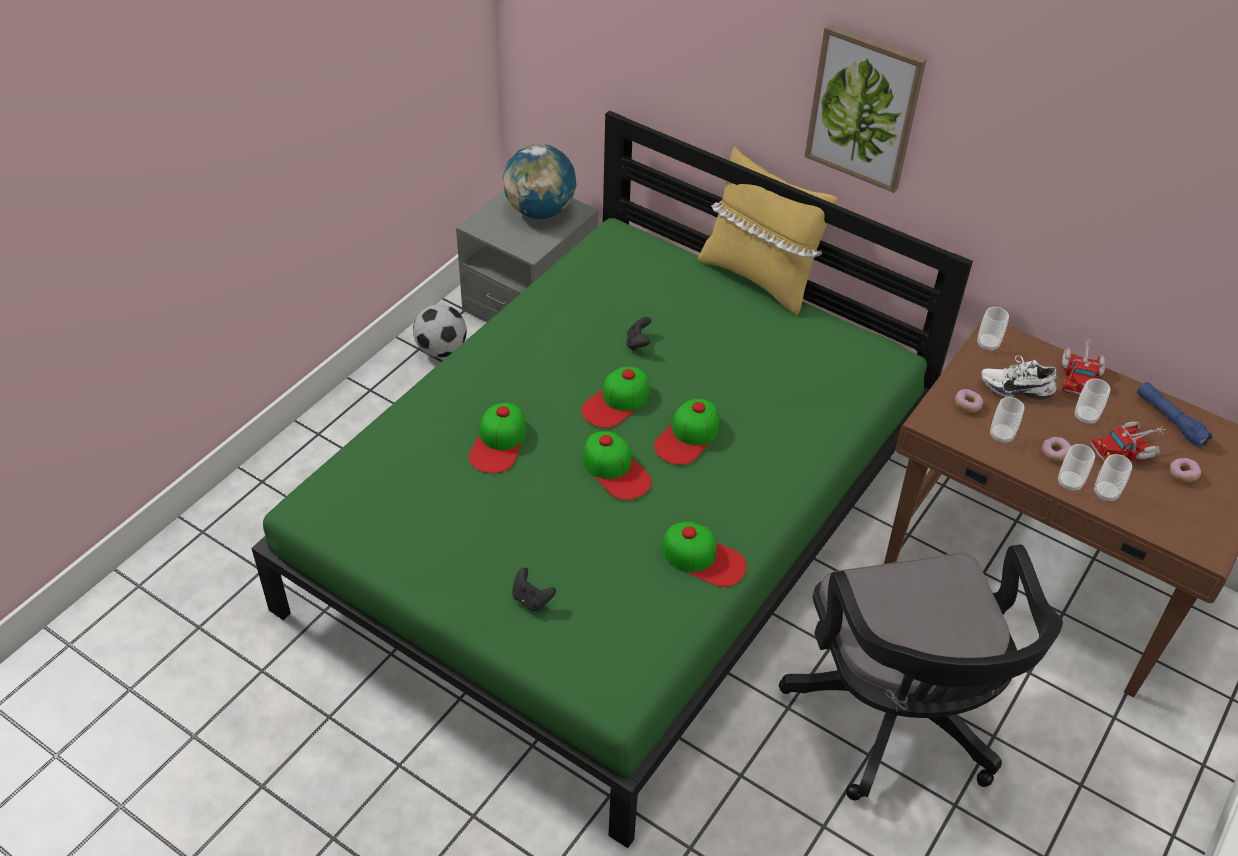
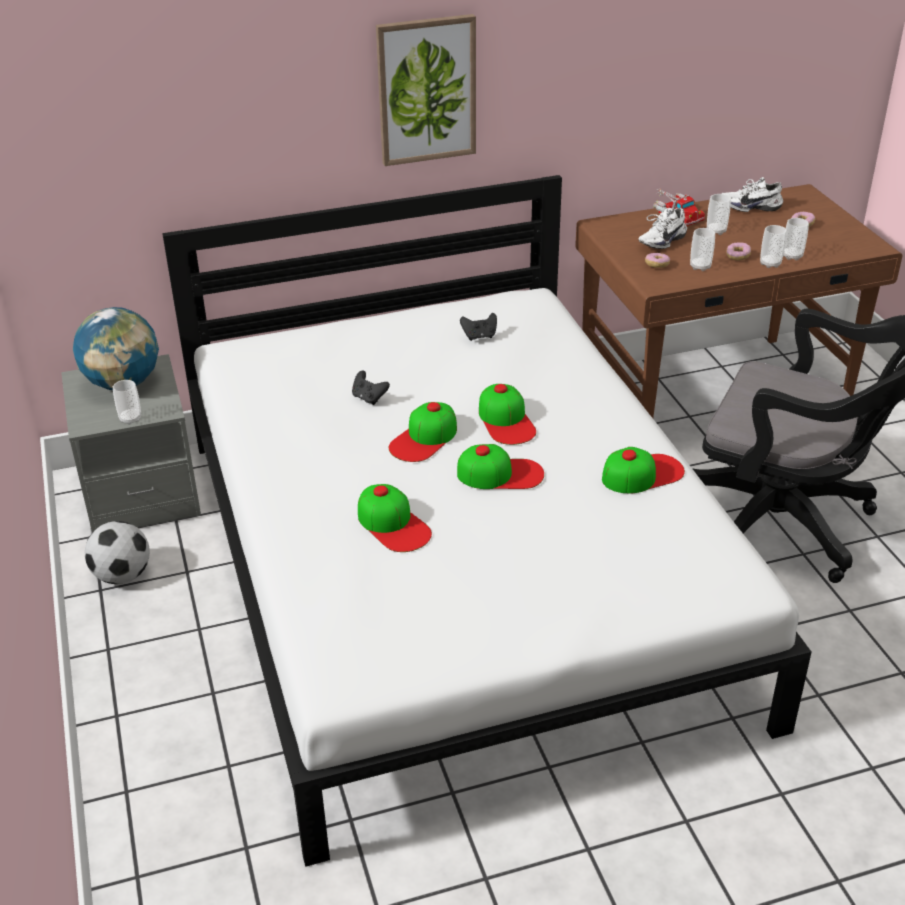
camera: 50 degrees left, 10 degrees down
(531, 599) = (597, 587): black game controller -> black game controller (479, 336)
(616, 402) = (424, 438): cap -> cap turned 45 degrees clockwise
(616, 525) = (456, 570): green bed -> white bed
(758, 278) = (374, 311): yellow pillow -> none
(987, 344) = (607, 232): cup -> cup (130, 419)
(1127, 450) = (761, 232): toy truck -> none
(1170, 420) = (750, 206): blue flashlight -> white shoe

